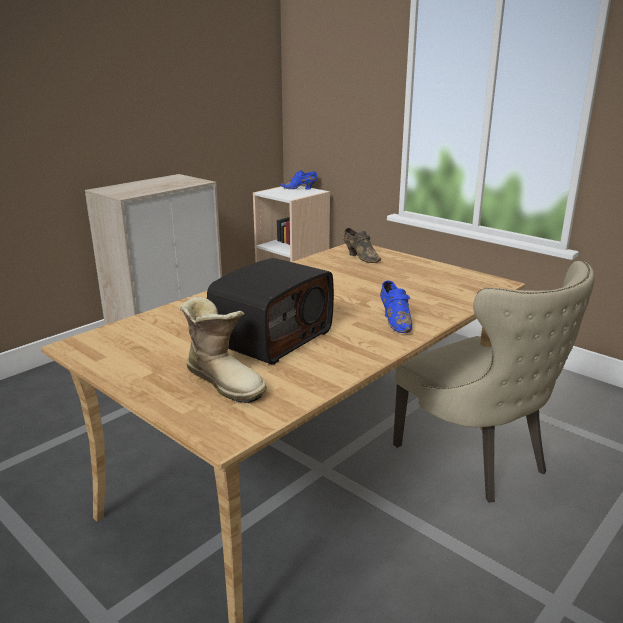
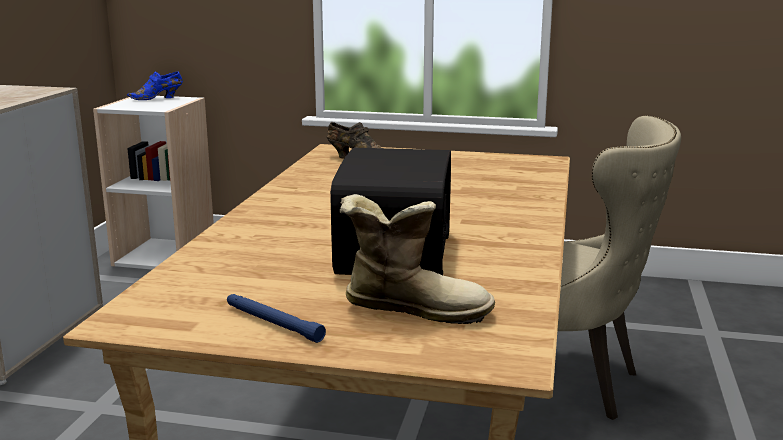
camera: 30 degrees left, 5 degrees down
(139, 368) = (272, 323): none -> blue flashlight
(395, 321) = (503, 211): blue shoe -> none

